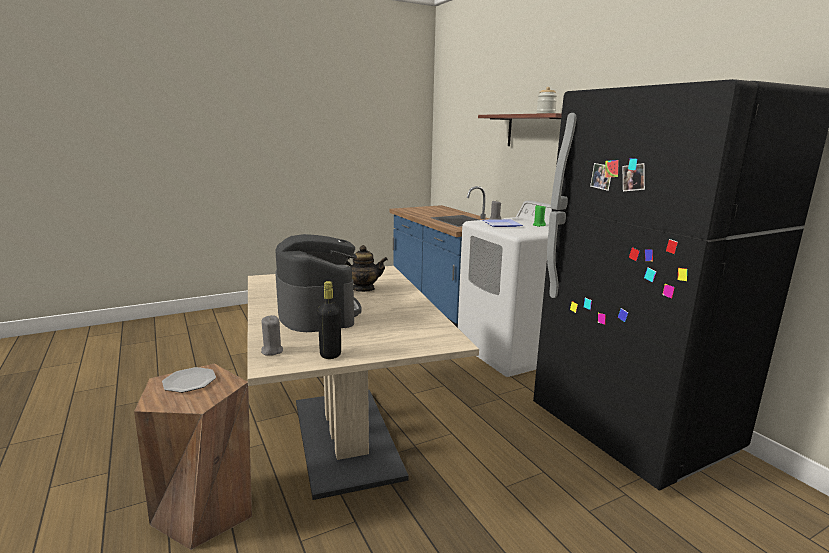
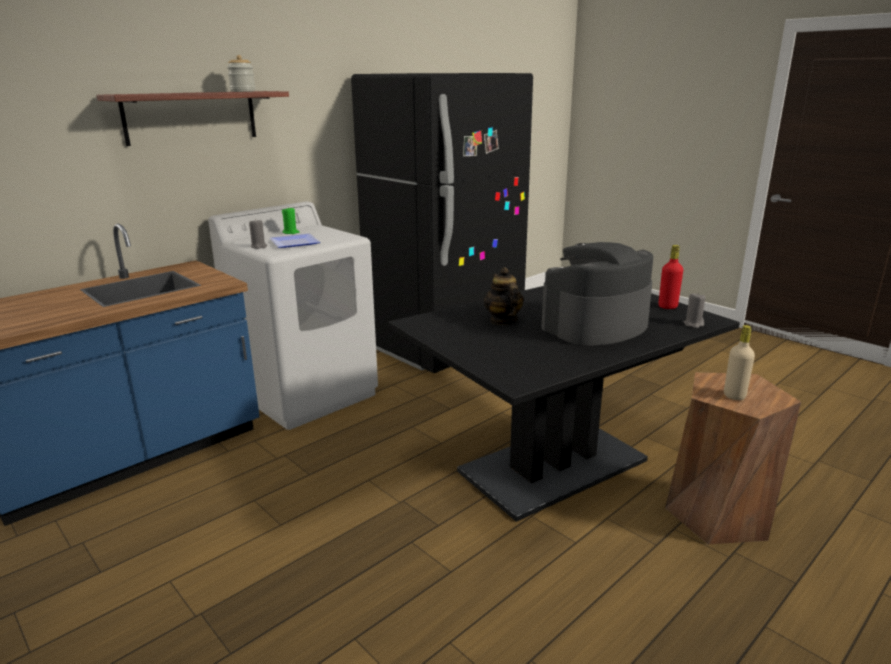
camera: 105 degrees left, 5 degrees up
(189, 381) = (734, 396): plate -> beige bottle
(330, 355) = (667, 306): black bottle -> red bottle
(345, 438) = (553, 466): beige dining table -> black dining table

